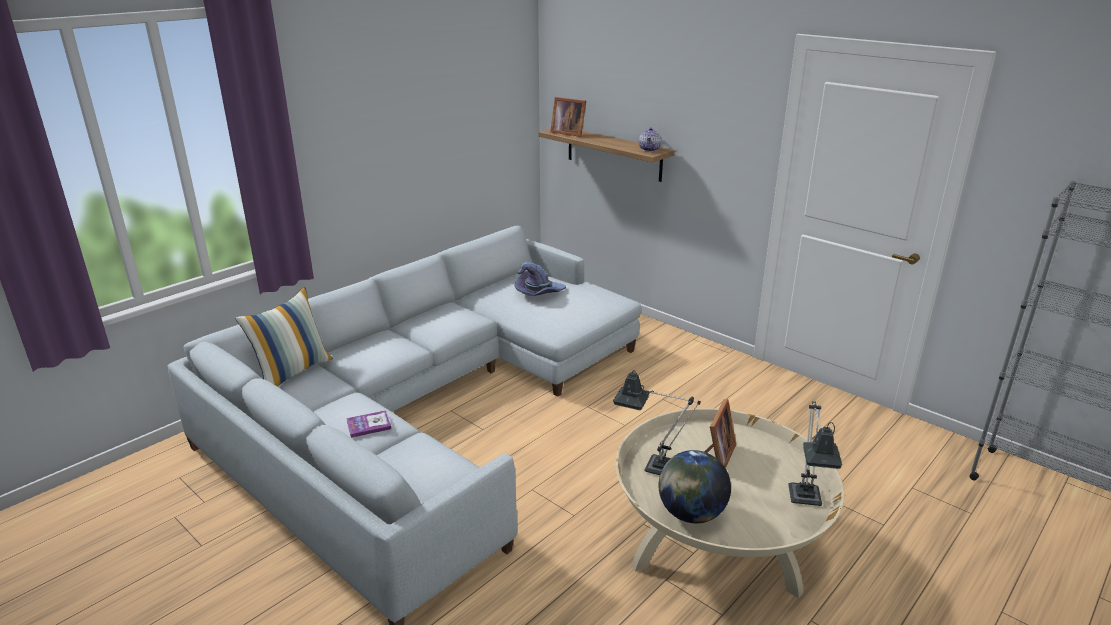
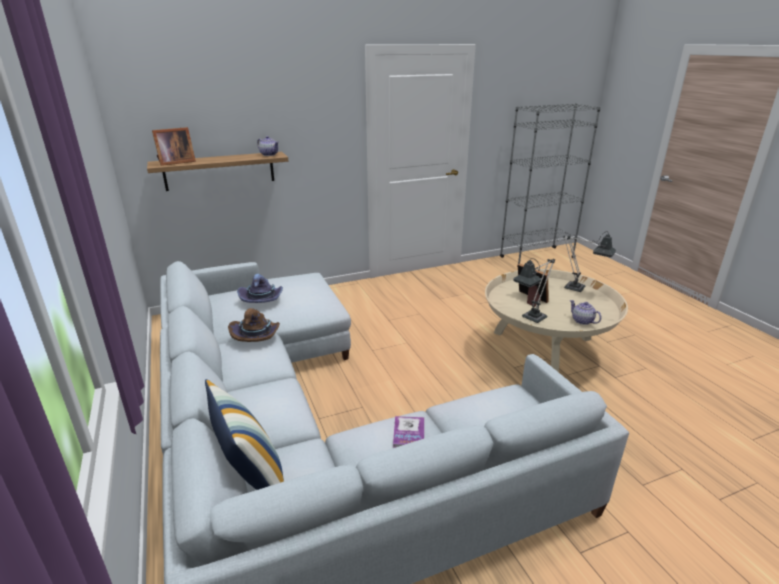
camera: 65 degrees left, 0 degrees up
(474, 313) = (256, 336): none -> brown hat
(691, 514) = (582, 321): globe -> teapot

